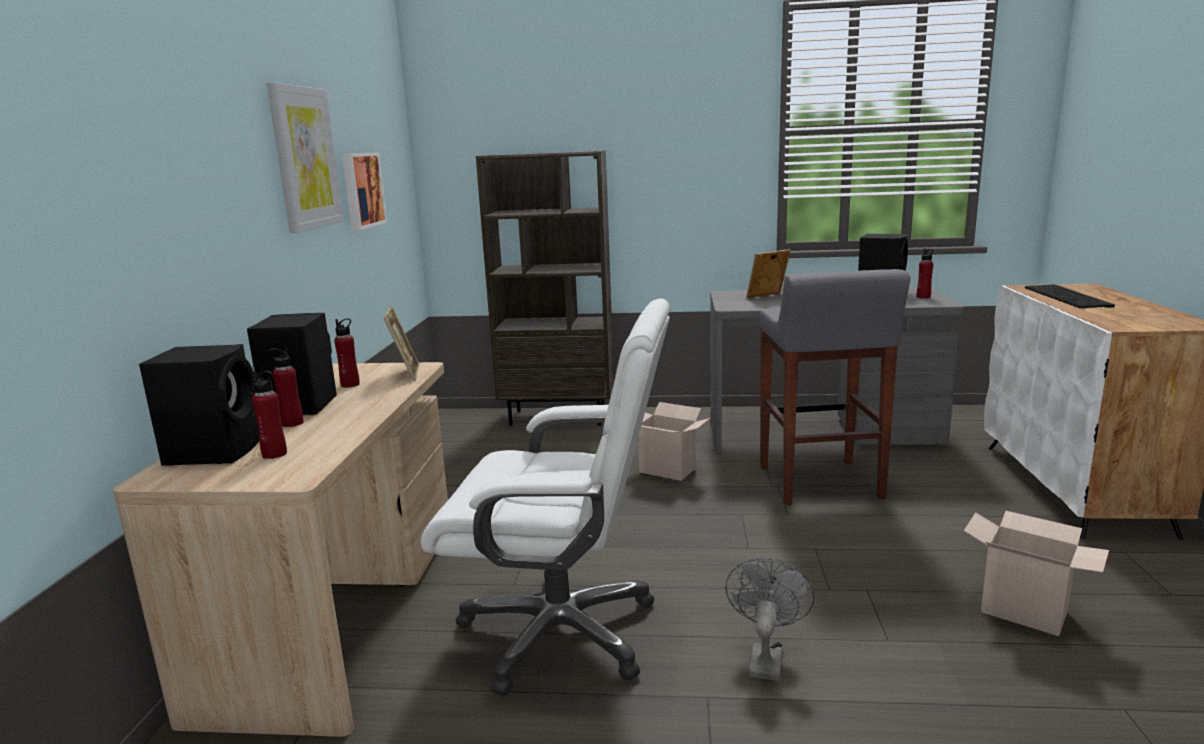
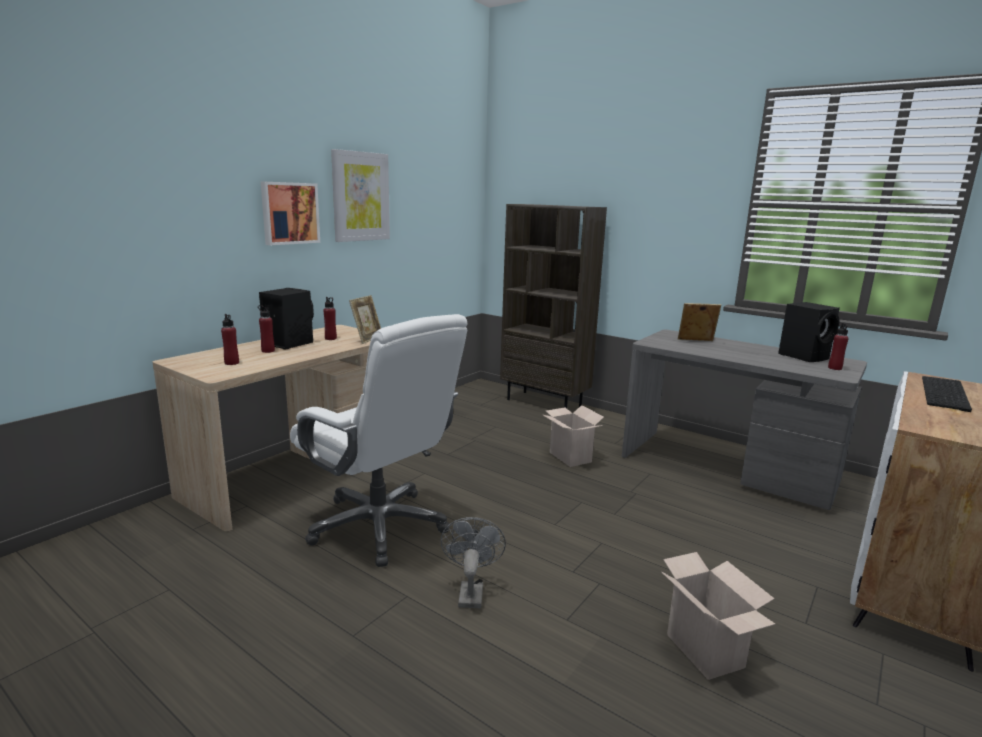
camera: 30 degrees right, 0 degrees up
(215, 451) = (215, 355): black speaker -> none
(361, 190) = (417, 220): picture -> picture (289, 213)
(765, 658) = (470, 591): grey fan -> grey fan turned 45 degrees counterclockwise
(820, 483) = (671, 502): grey stool -> none

